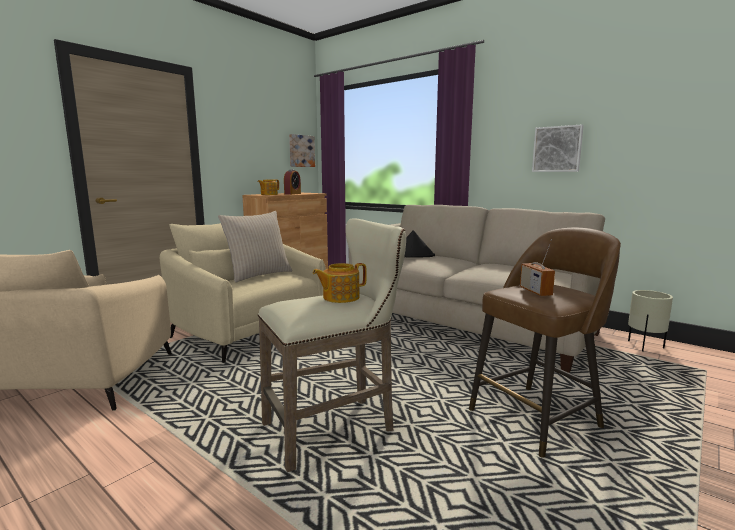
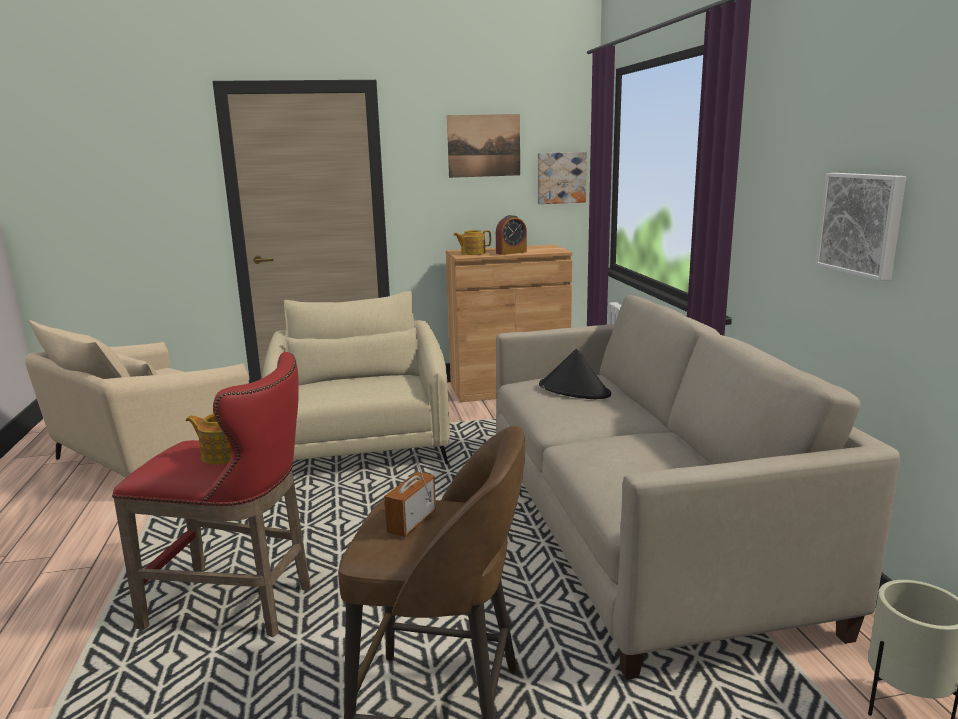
camera: 40 degrees right, 5 degrees up
(258, 275) = (372, 378): beige pillow -> none
(260, 125) = (484, 145): none -> picture
(336, 428) = (238, 606): beige stool -> red stool

